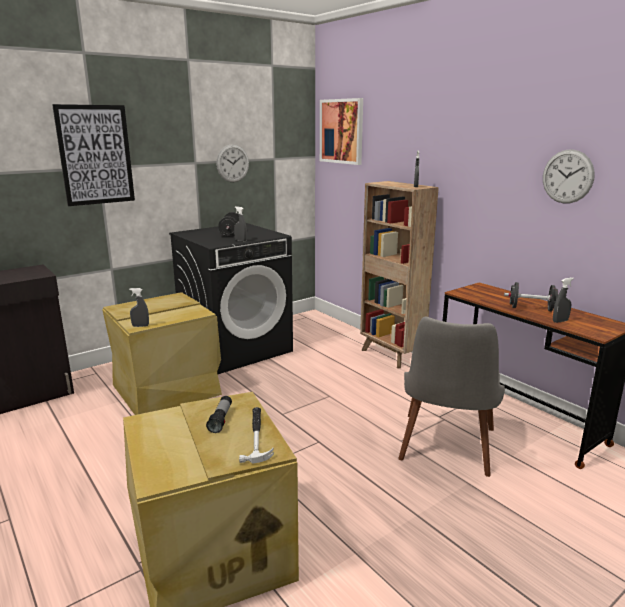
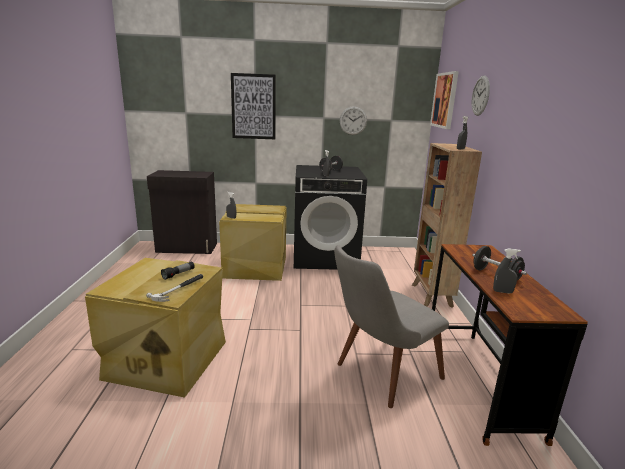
camera: 35 degrees right, 0 degrees up
(567, 176) = (566, 148): wall clock -> wall clock (480, 95)

